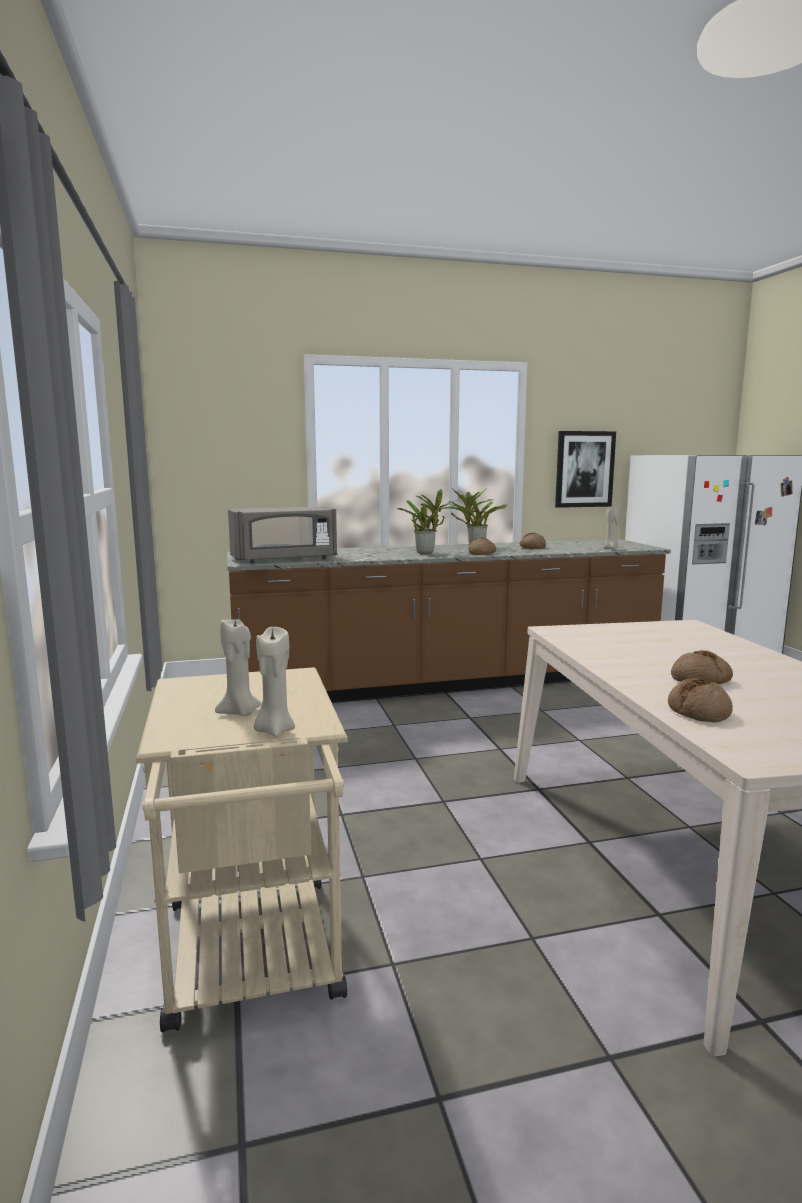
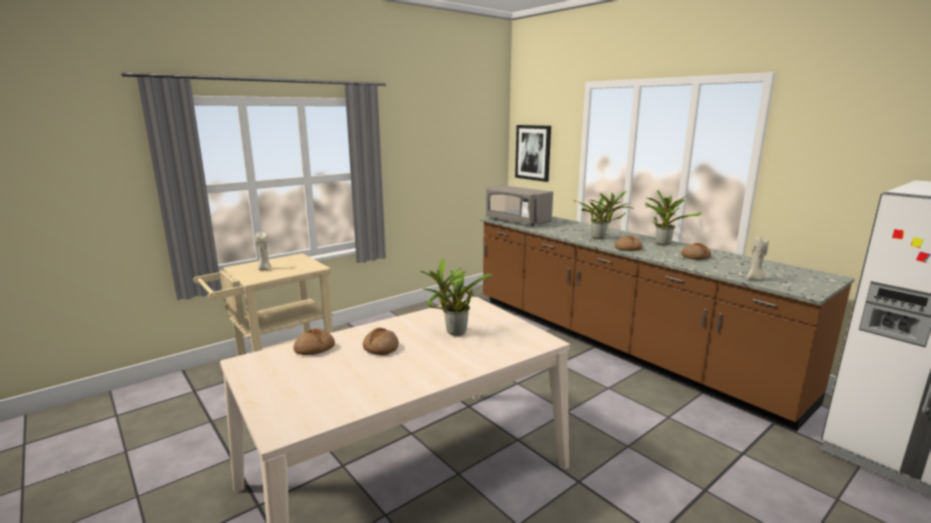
camera: 65 degrees right, 5 degrees up
(274, 730) = (244, 275): beige candle -> none
(584, 469) = (837, 190): picture -> picture (533, 152)
(656, 647) = (453, 333): none -> potted plant

